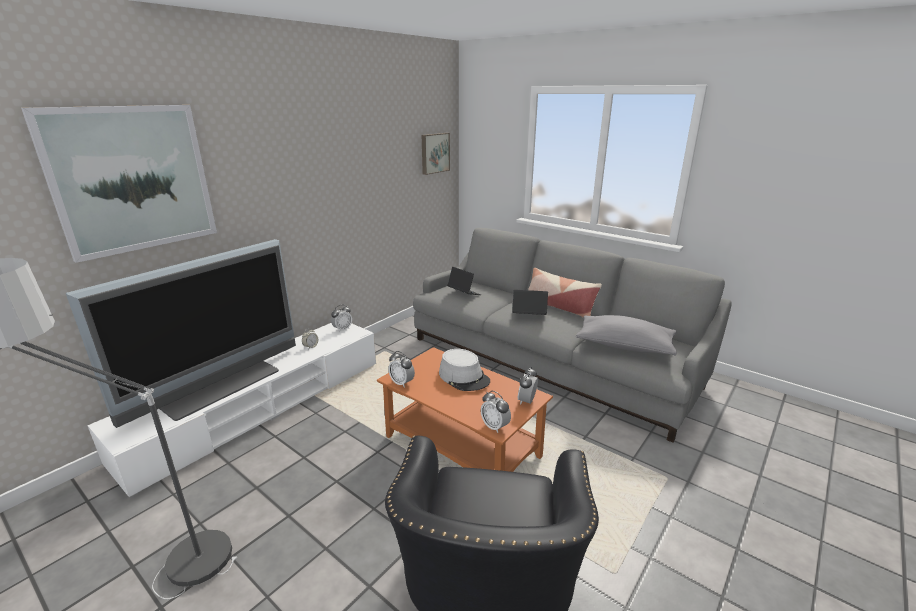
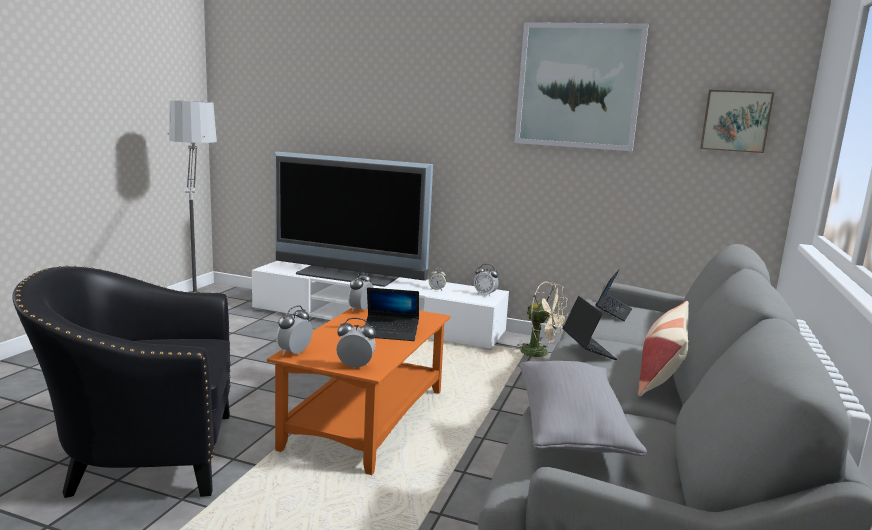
camera: 70 degrees right, 10 degrees down
(132, 179) = (353, 89): picture -> picture (578, 86)
(393, 347) = (541, 353): none -> beige fan
(464, 377) = (391, 333): grey hat -> laptop

